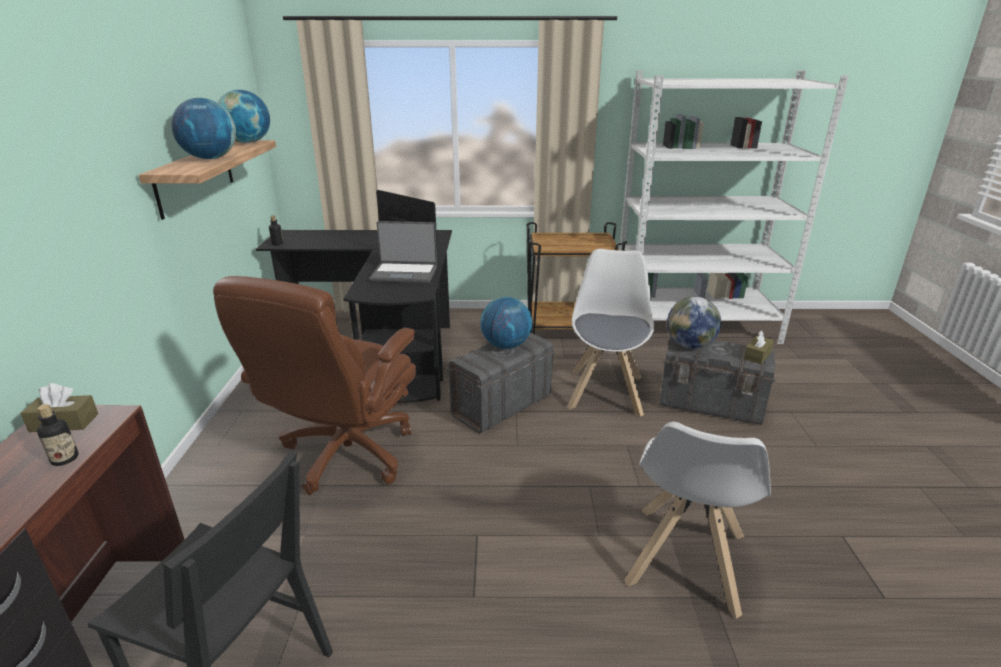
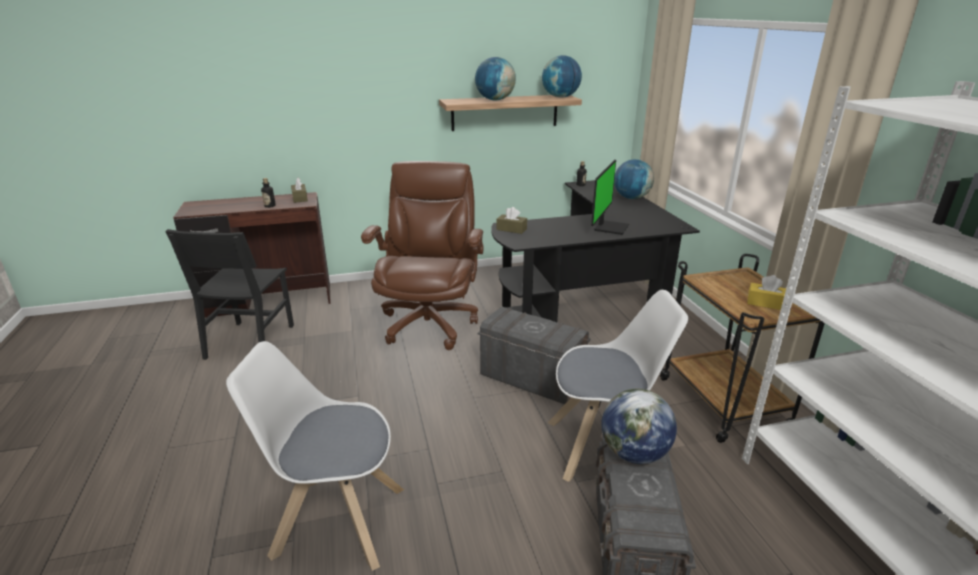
camera: 75 degrees right, 0 degrees up
(343, 456) = (430, 323): brown office chair -> brown office chair turned 90 degrees clockwise
(404, 274) = (558, 232): laptop -> none
(506, 345) = (544, 327): globe -> globe (631, 198)
(586, 242) = (766, 303): none -> yellow tissue box
(757, 355) = (649, 526): brown tissue box -> brown tissue box (511, 229)

